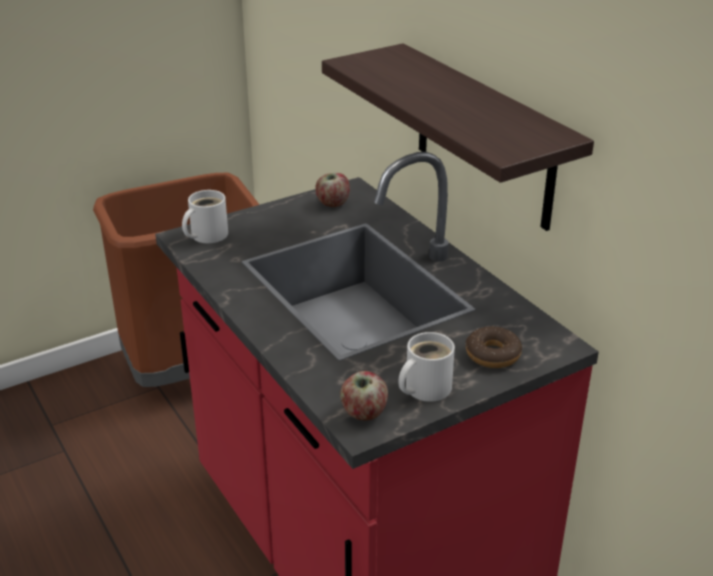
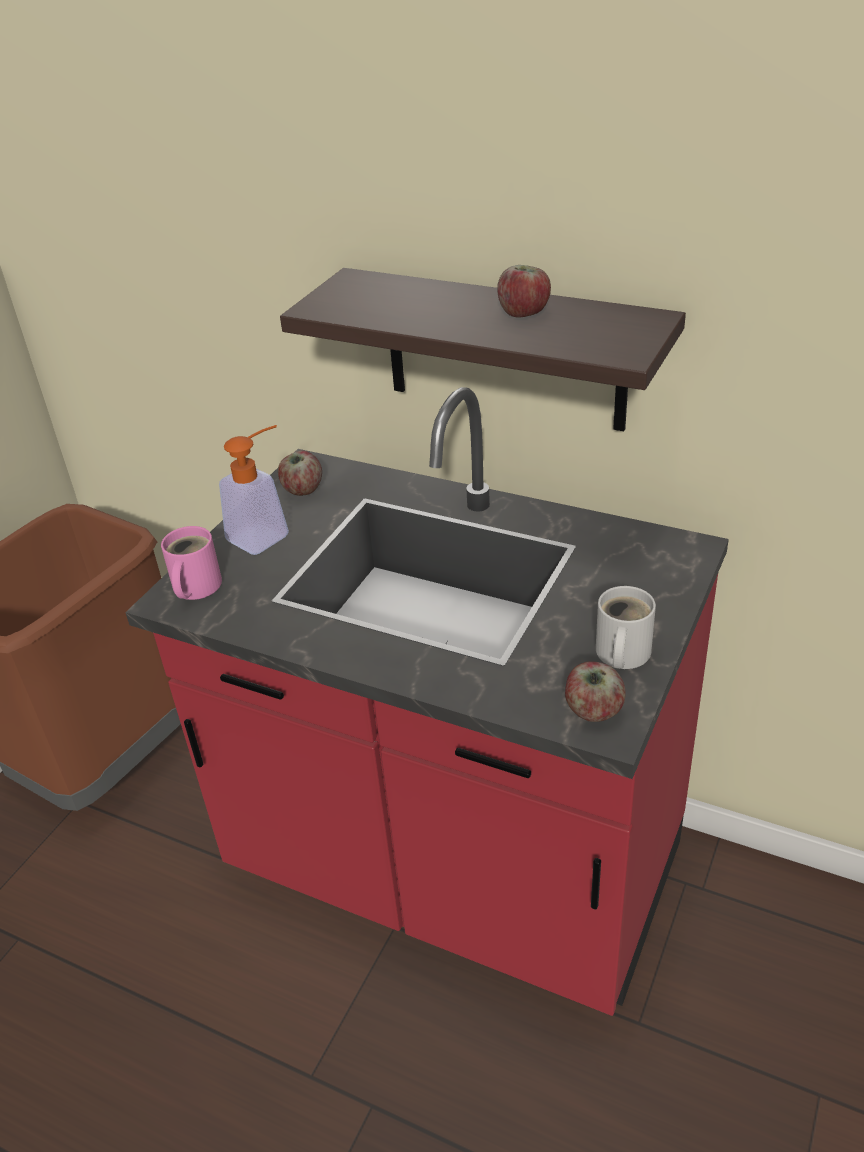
camera: 30 degrees left, 5 degrees up
(206, 235) = (194, 588): white mug -> pink mug
(281, 220) = (266, 533): none -> soap dispenser
(475, 105) = (524, 313): none -> apple
(493, 354) = (643, 586): donut -> none

